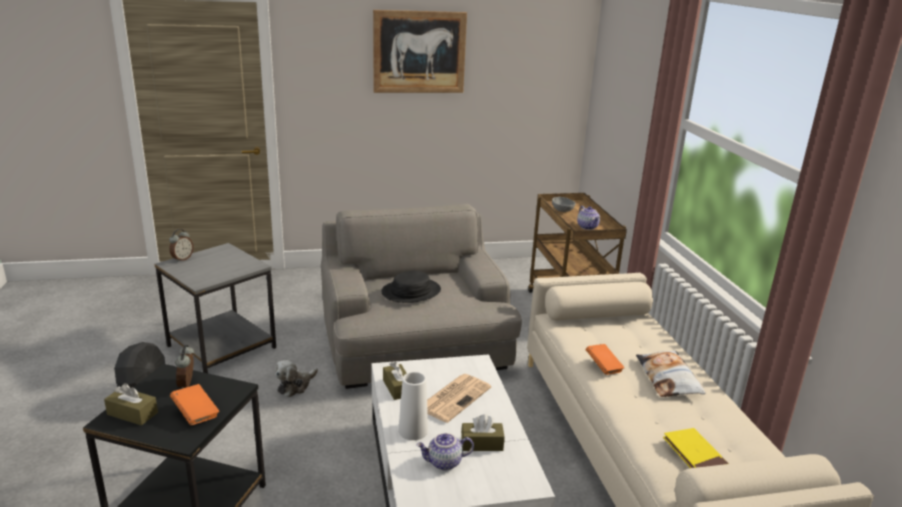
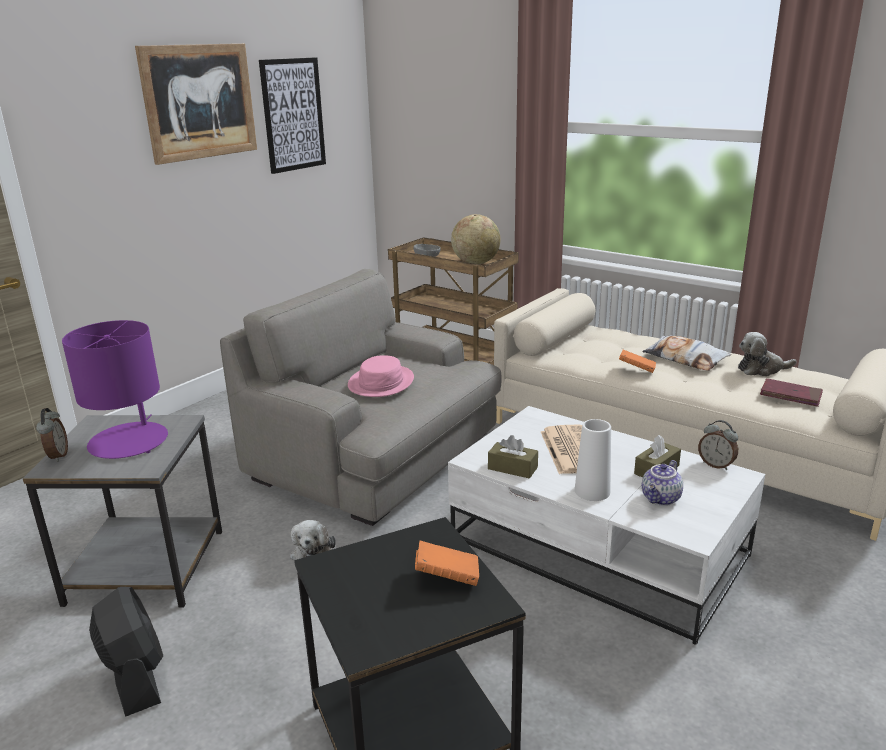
camera: 40 degrees left, 0 degrees up
(132, 413) = (377, 623): brown tissue box -> none
(188, 384) = (373, 560): alarm clock -> alarm clock (716, 465)
(218, 265) = (129, 441): none -> purple table lamp
(411, 292) = (381, 382): black hat -> pink hat
(506, 70) = (293, 115): none -> picture
(588, 227) = (475, 263): teapot -> globe
(694, 454) = (790, 395): yellow book -> red book
(721, 421) = (761, 369): none -> plush toy

